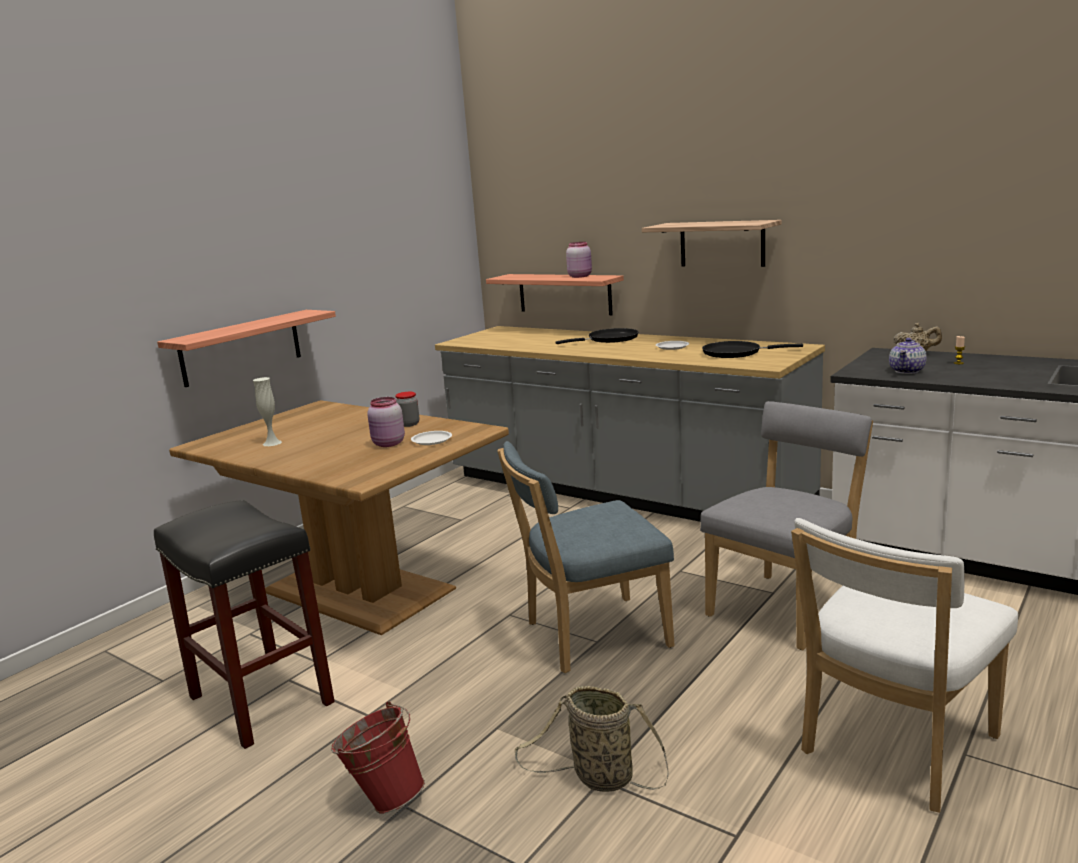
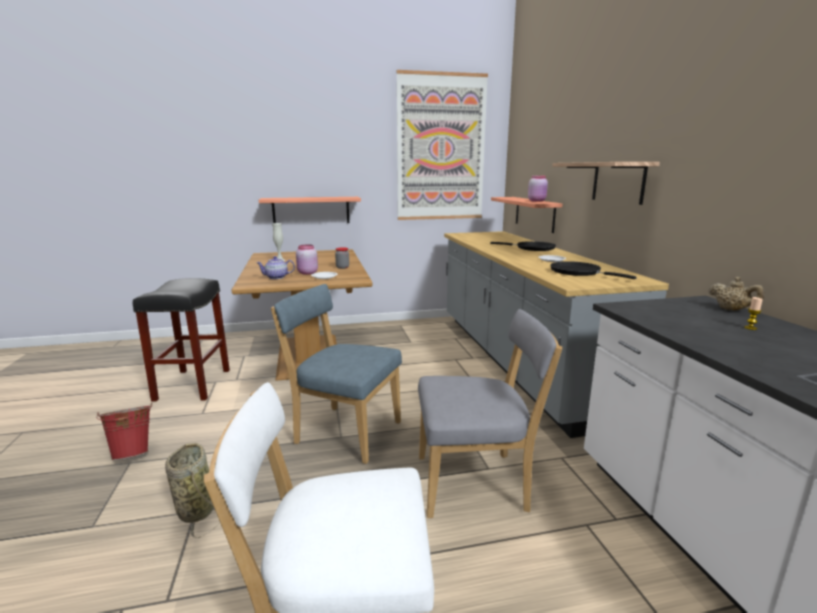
camera: 40 degrees right, 0 degrees up
(402, 214) = (441, 148): none -> picture
(907, 371) = (672, 318): teapot -> teapot (277, 277)

